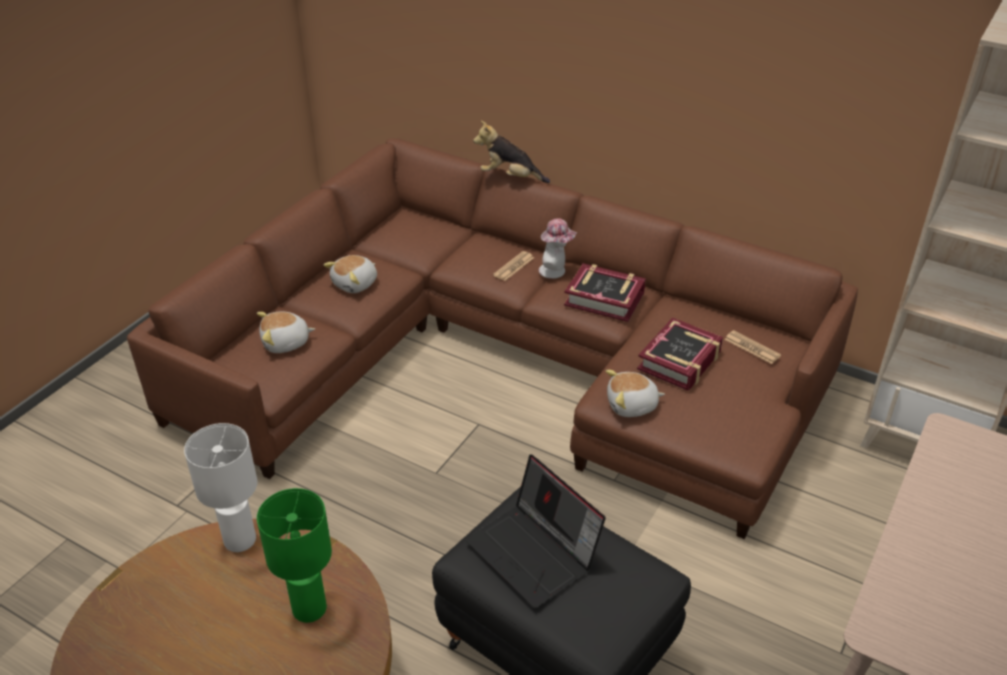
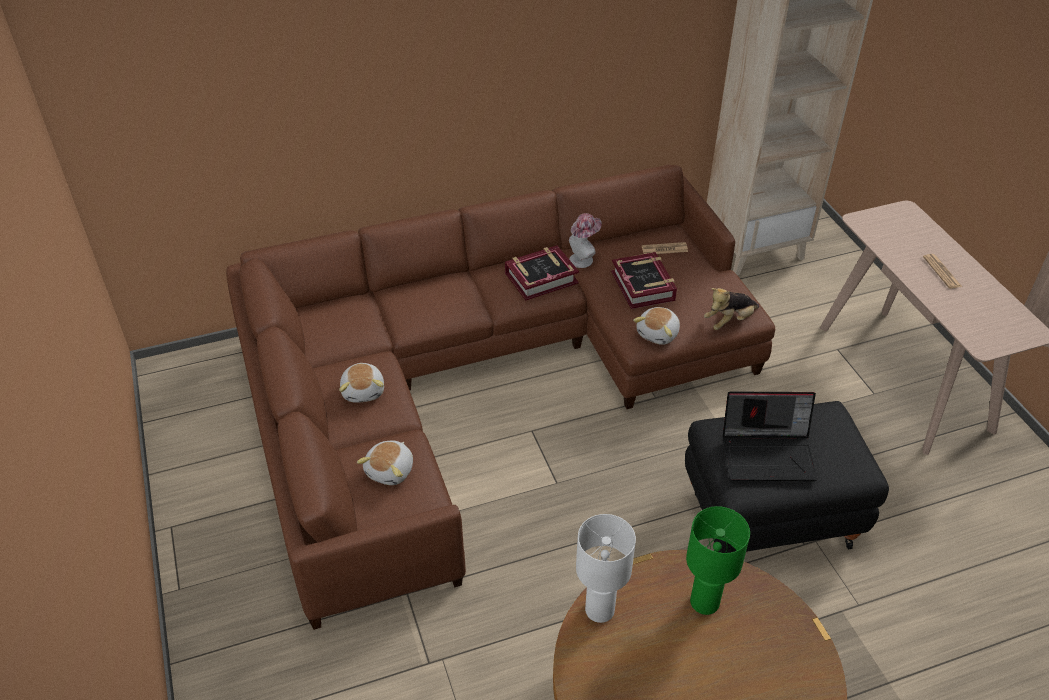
camera: 50 degrees left, 5 degrees up
(510, 177) = (391, 227): plush toy -> plush toy (729, 321)
(513, 266) = (451, 297): newspaper -> newspaper (942, 272)
(555, 271) = (481, 281): hat -> hat (583, 259)

